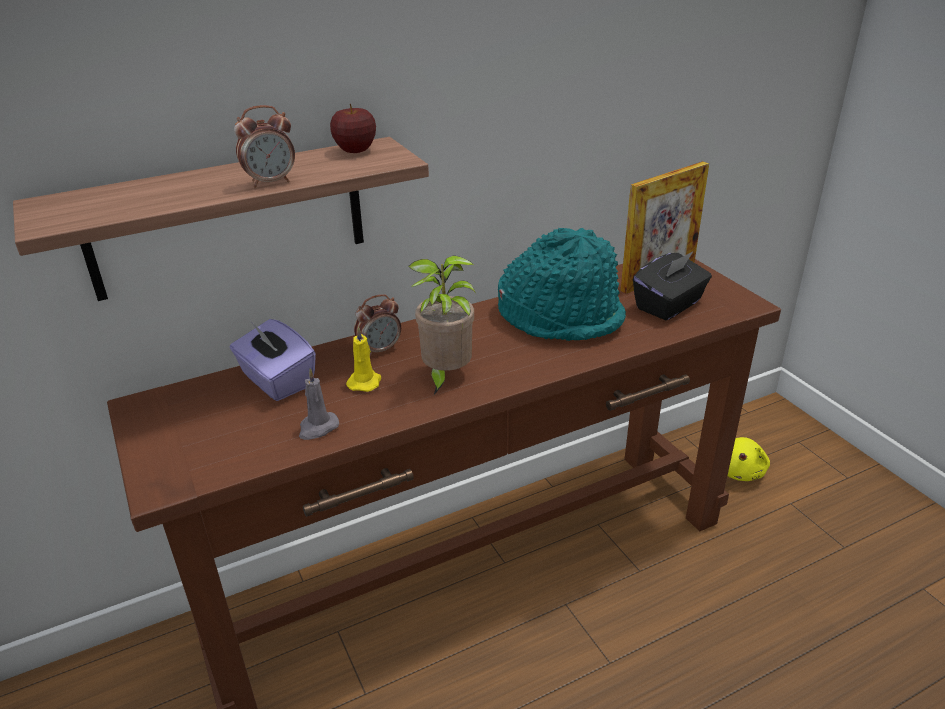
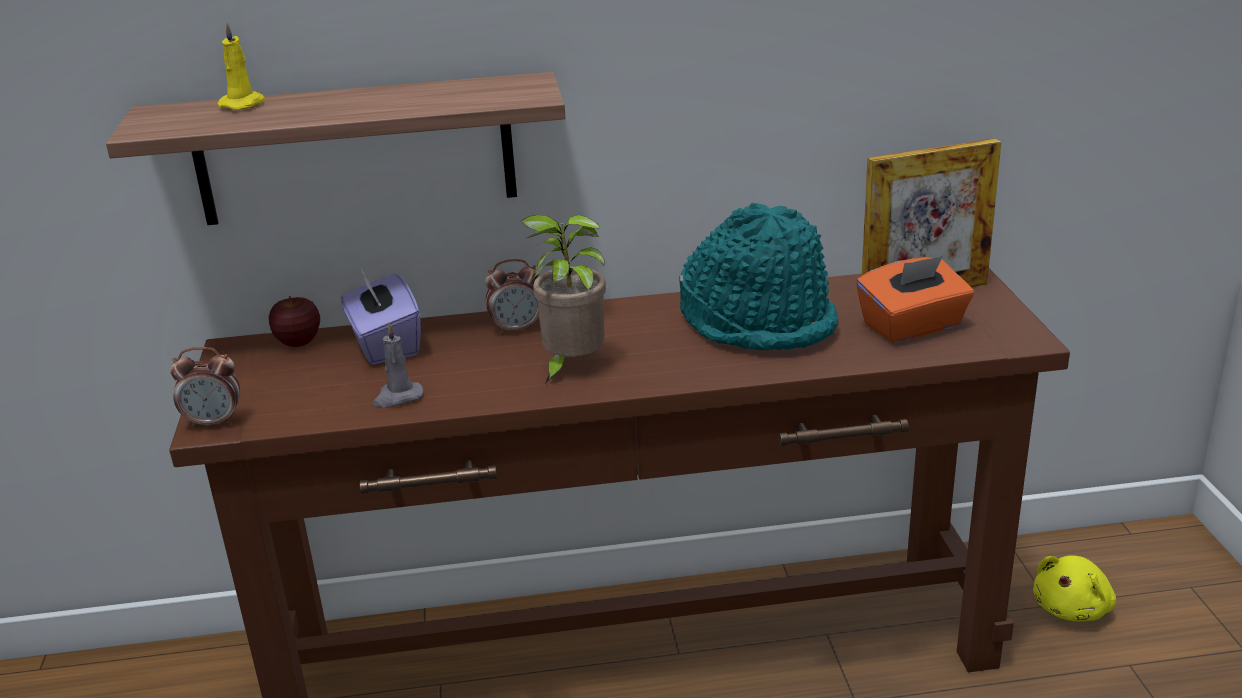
camera: 20 degrees right, 5 degrees down
(271, 182) = (381, 109): alarm clock -> alarm clock (214, 422)
(356, 150) = (499, 84): apple -> apple (298, 342)
(365, 382) = (478, 359): yellow candle -> yellow candle (244, 104)
(669, 305) = (912, 327): black tissue box -> orange tissue box

